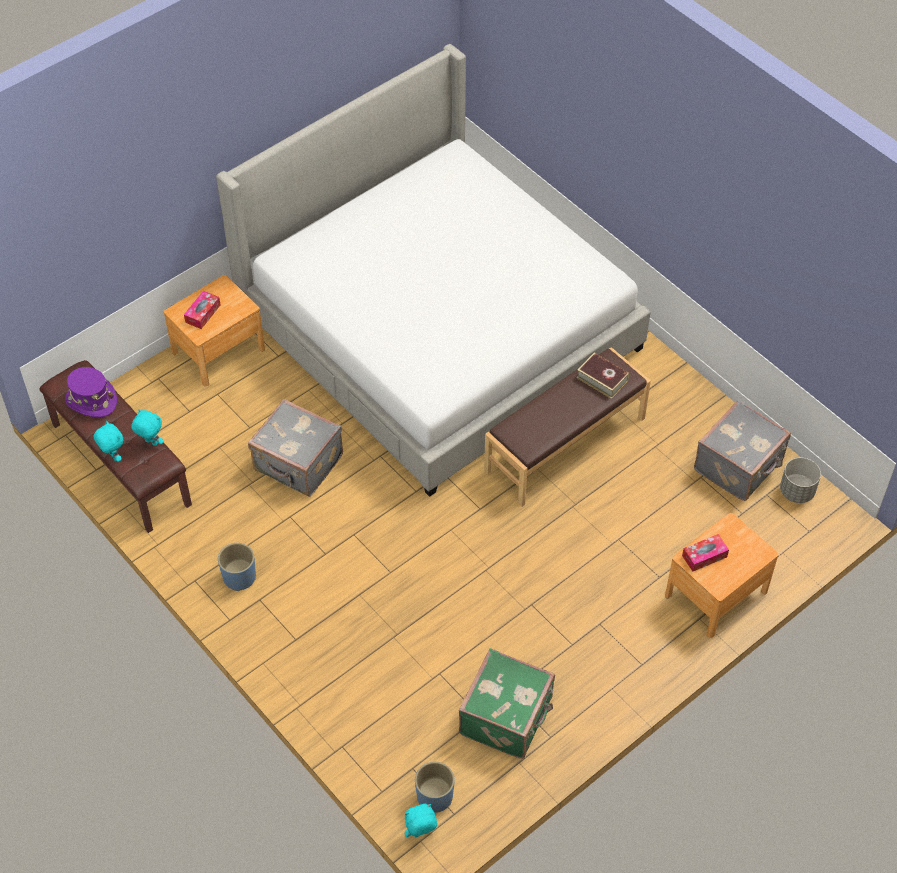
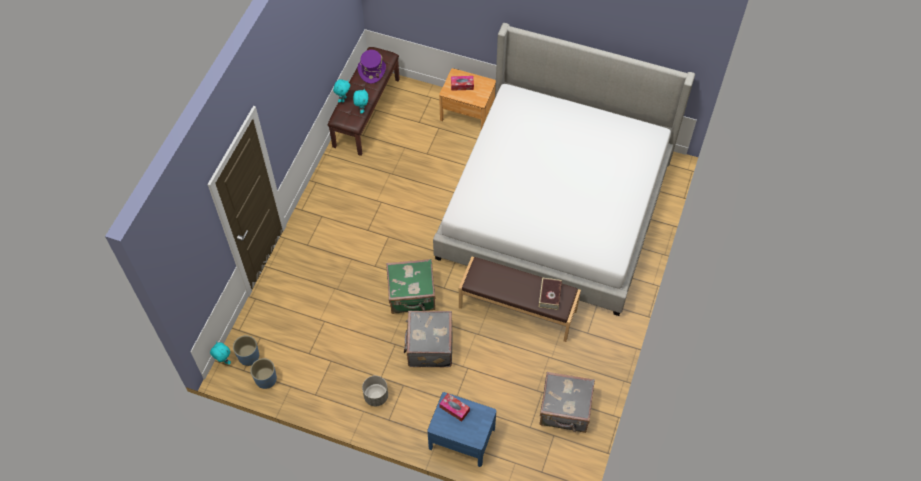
camera: 60 degrees right, 5 degrees up
(239, 577) = (329, 200): blue planter -> blue planter (265, 379)
(298, 464) = (417, 188): grey suitcase -> grey suitcase (429, 347)
(507, 717) = (315, 367): green suitcase -> green suitcase (412, 295)
(716, 593) = (462, 438): brown nightstand -> blue nightstand
(796, 491) = (567, 452): grey planter -> grey planter (376, 396)

